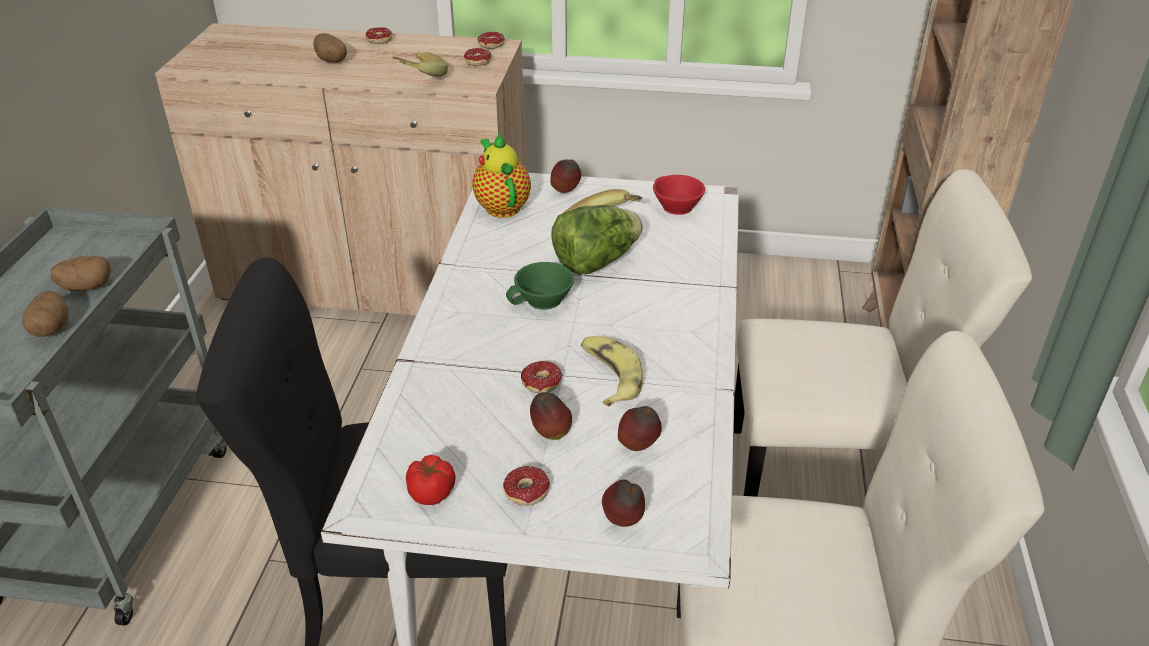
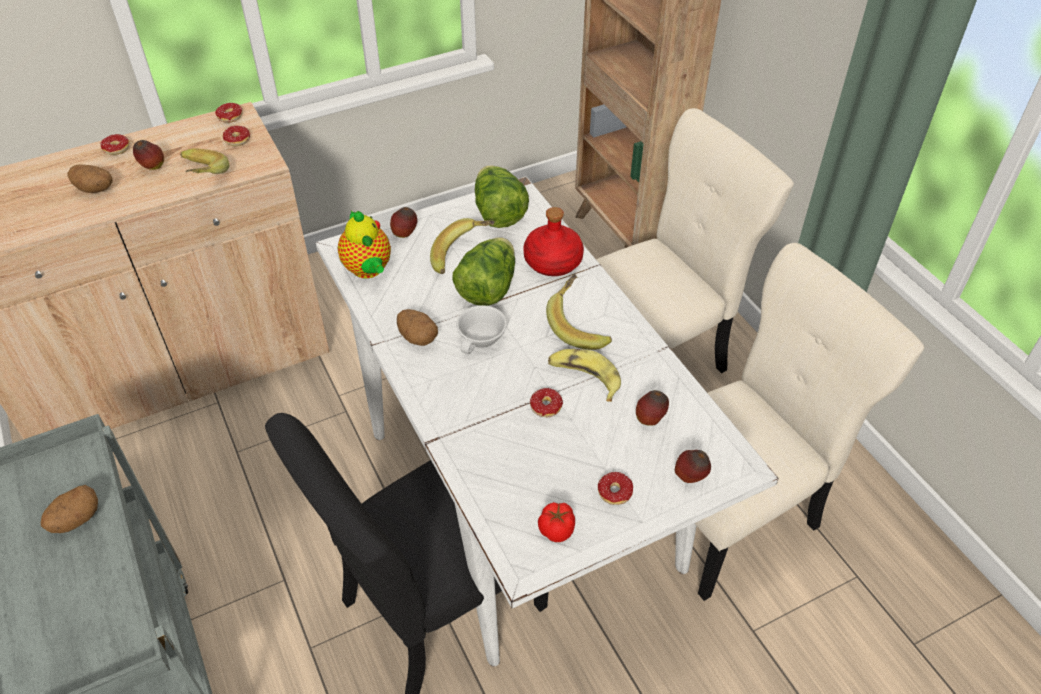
camera: 35 degrees left, 10 degrees up
(51, 328) = (90, 573): potato -> potato (417, 337)
(501, 206) = (368, 270): teapot -> teapot turned 150 degrees counterclockwise
(543, 301) = (482, 340): green cup -> white cup
(550, 434) = (588, 442): apple -> apple (152, 167)
(655, 330) = (580, 325): none -> banana
(674, 206) = (498, 213): red cup -> lettuce
(686, 266) = (553, 262): none -> red bottle

